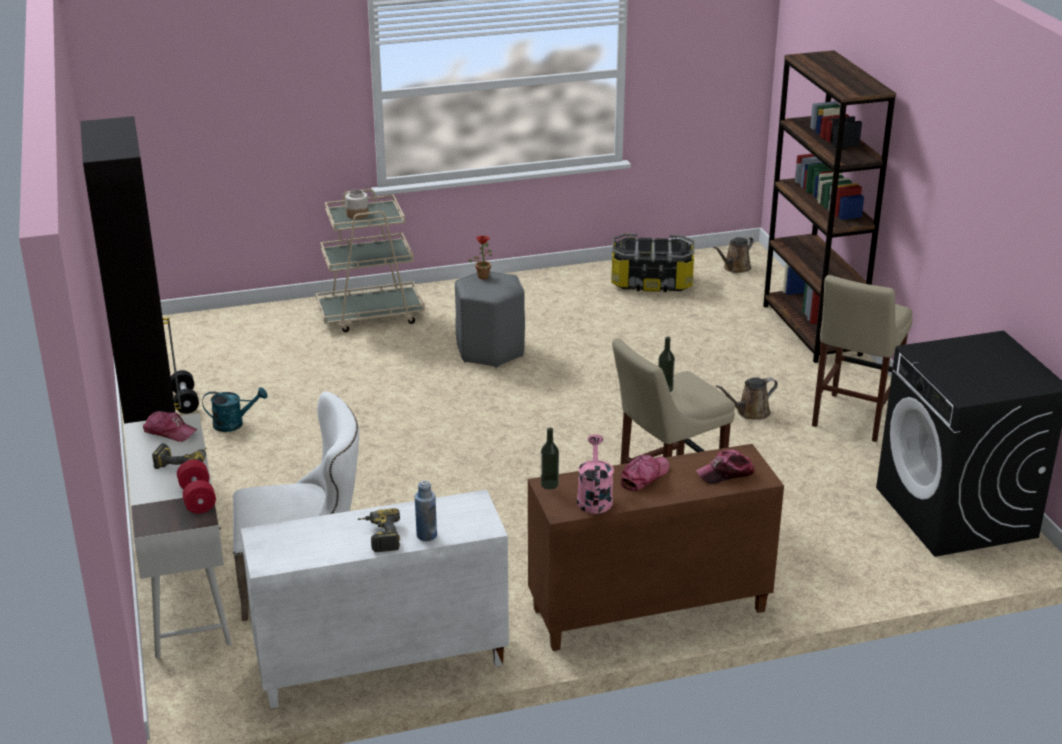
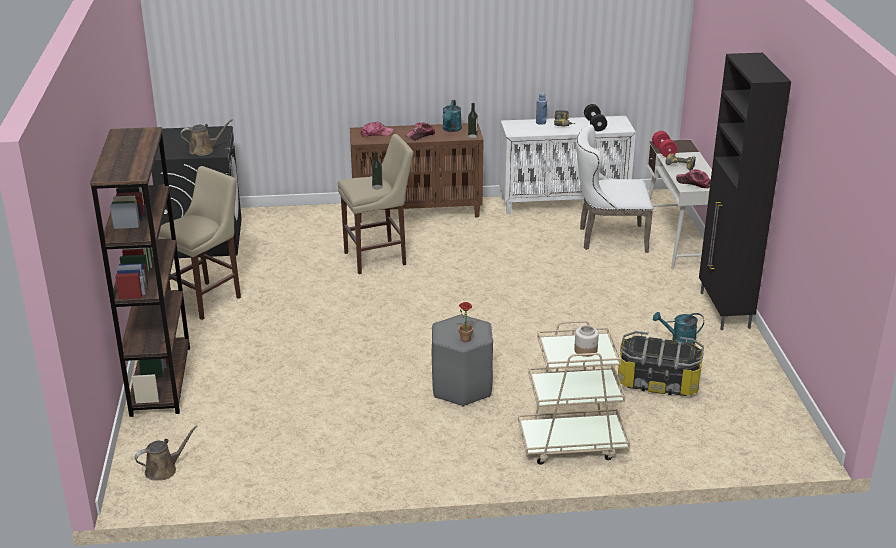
camera: 170 degrees left, 0 degrees up
(185, 401) = (726, 363): black dumbbell -> black dumbbell (594, 125)
(594, 497) = (451, 129): pink watering can -> turquoise watering can
(651, 282) = (267, 458): storage box -> storage box (658, 382)
(750, 412) = (277, 311): brown watering can -> brown watering can (204, 150)

